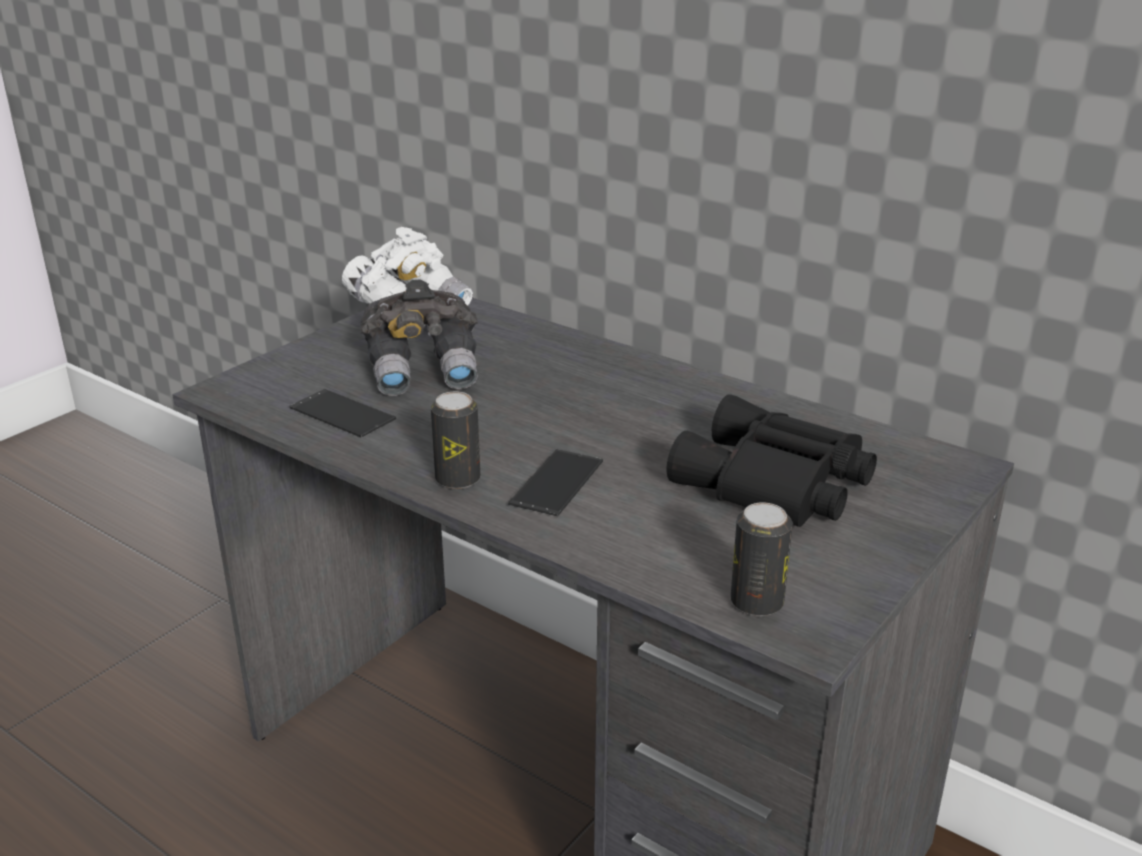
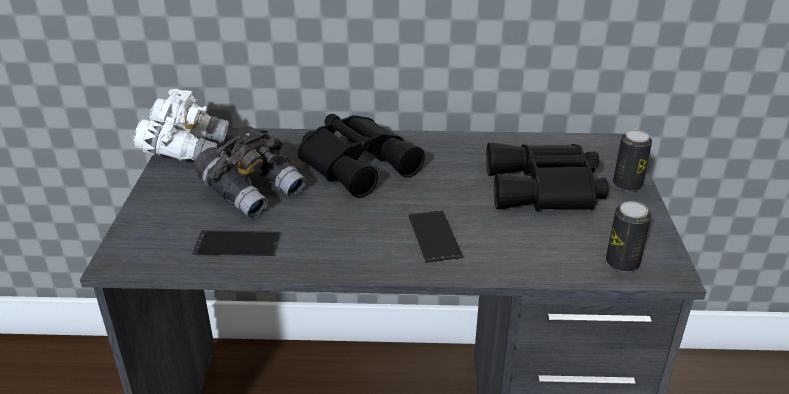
camera: 35 degrees left, 5 degrees up
(458, 479) = (373, 259): can -> can (627, 185)
(576, 379) = (359, 163): none -> black binoculars

